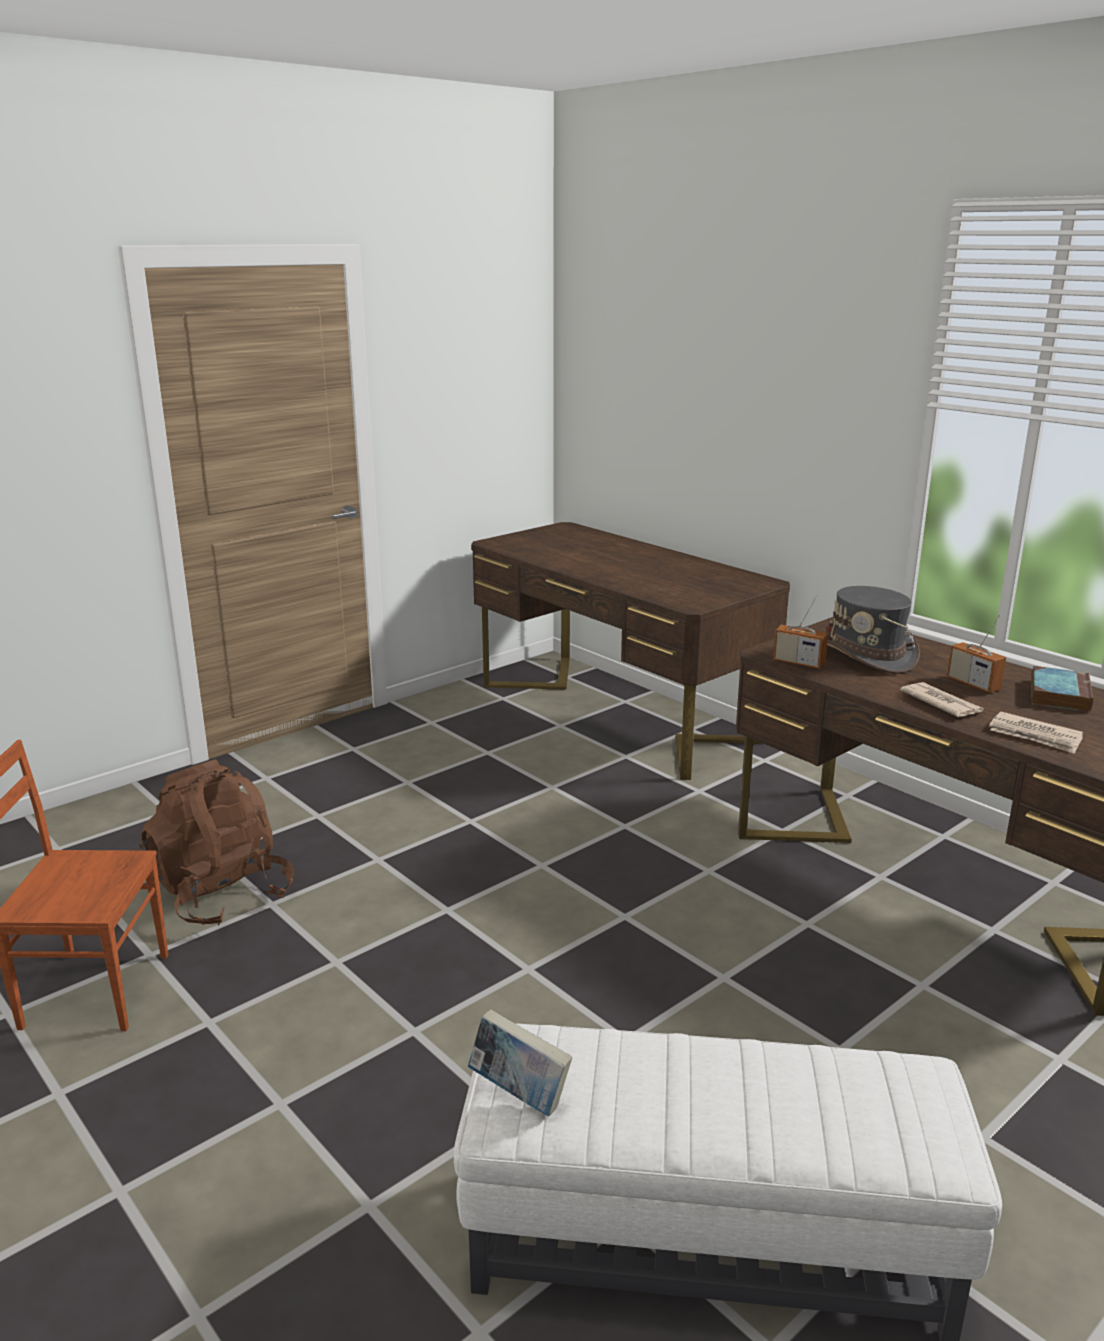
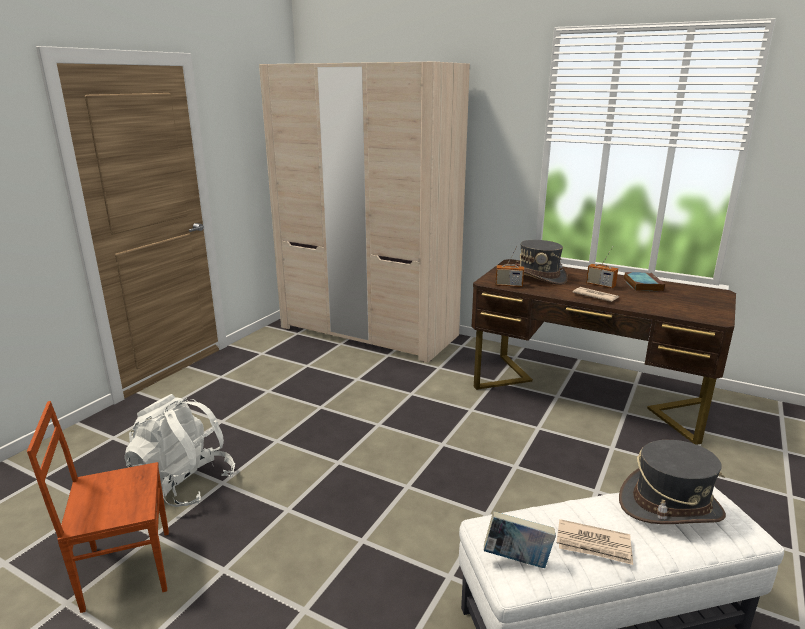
camera: 20 degrees left, 0 degrees up
(221, 894) = (184, 484): brown backpack -> white backpack
(617, 712) = (368, 331): brown desk -> beige wardrobe
(833, 1083) = (670, 507): none -> grey hat
(1035, 736) = (652, 306): newspaper -> newspaper (594, 545)

